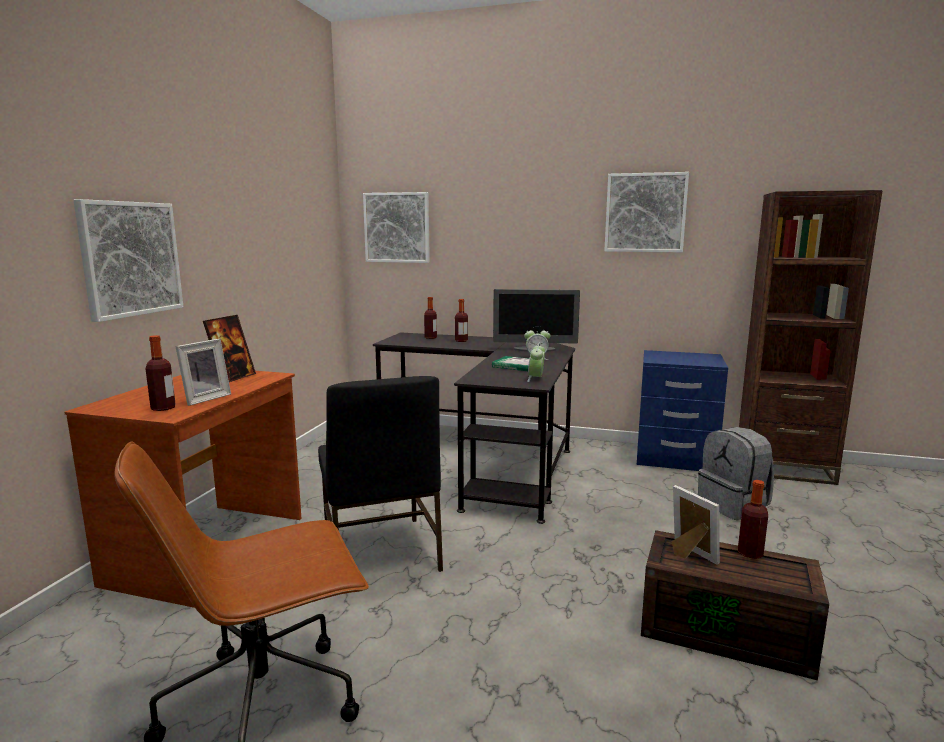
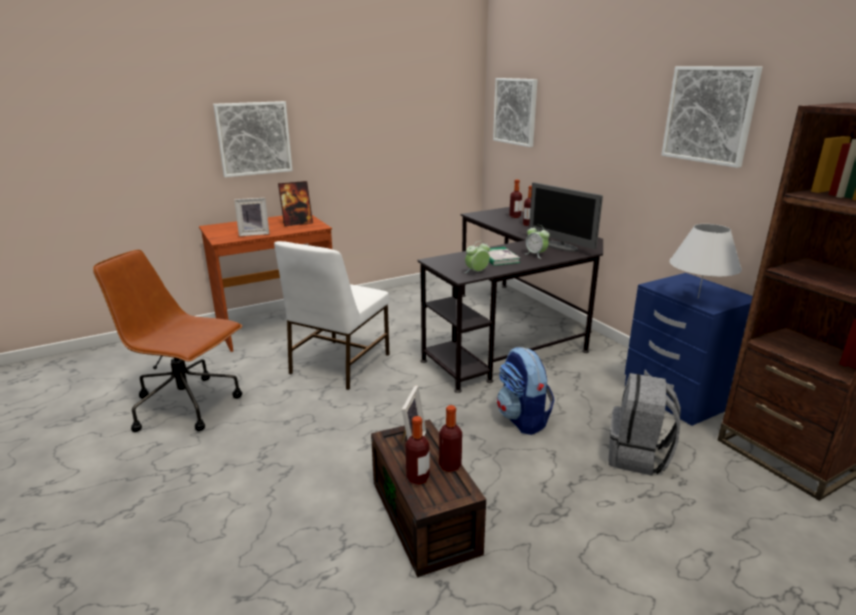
camera: 45 degrees right, 10 degrees up
(163, 408) = (228, 234): bottle -> bottle (417, 478)
(380, 553) = (338, 364): black chair -> white chair
(628, 518) = (522, 419): none -> backpack
(695, 361) = (698, 298): none -> white table lamp

